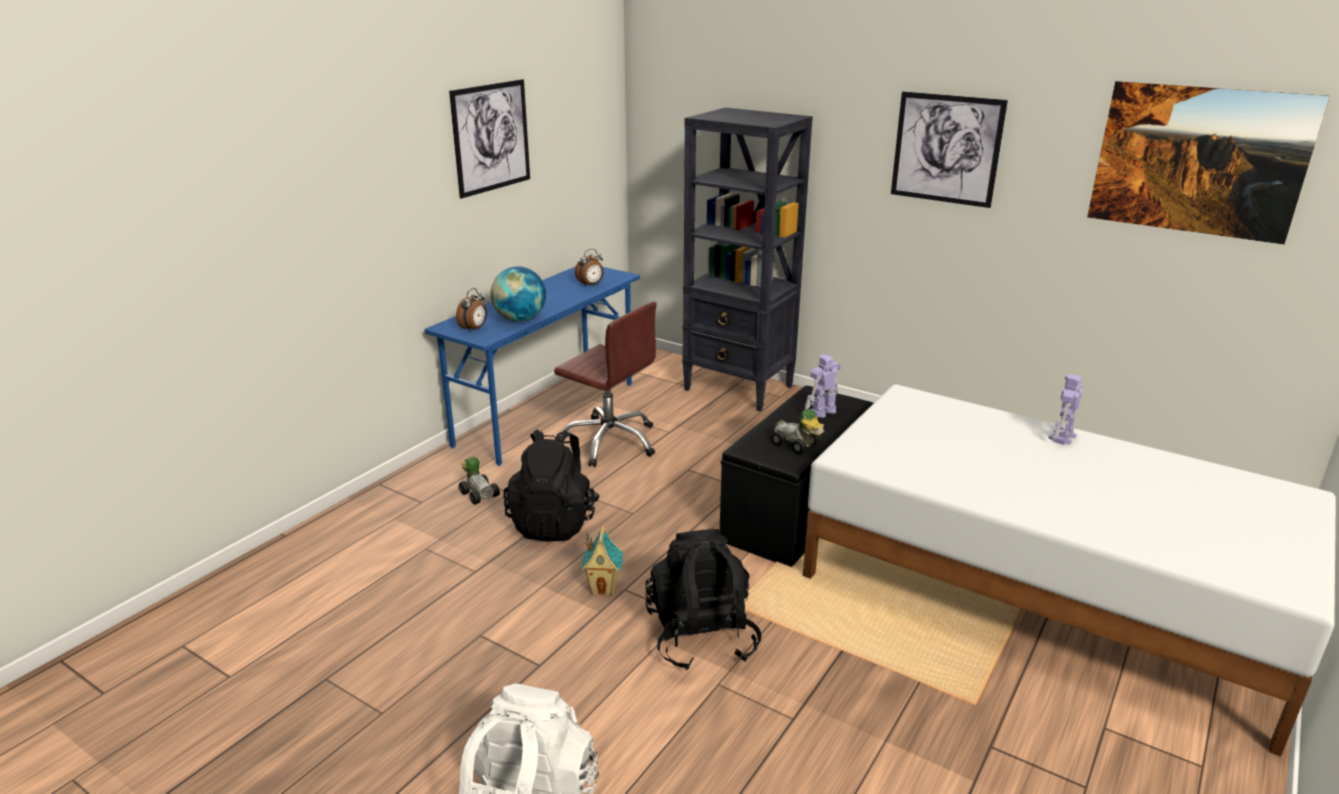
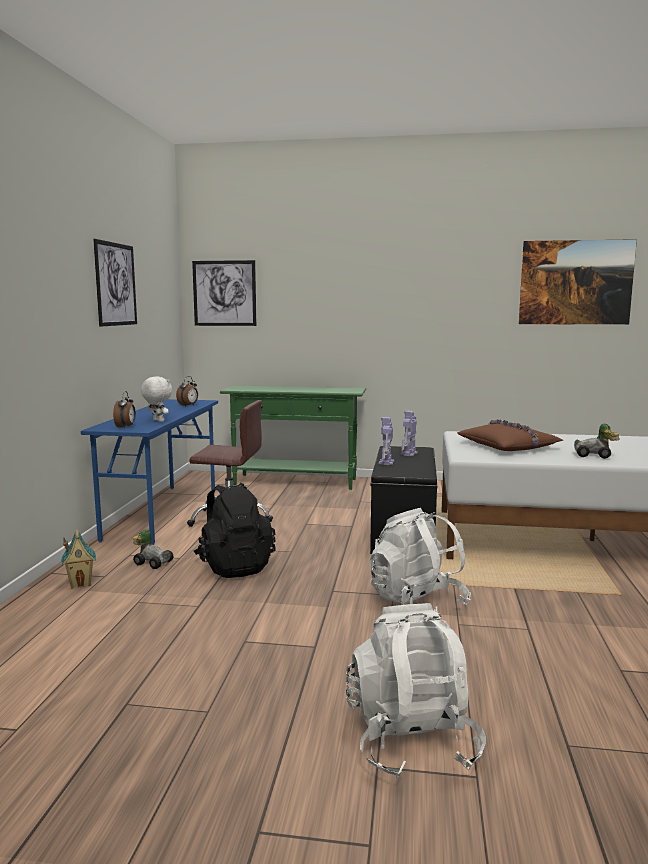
camera: 25 degrees left, 15 degrees down
(520, 319) = (157, 421): globe -> white plush toy
(603, 587) = (315, 593): toy house -> toy house (81, 583)
(701, 637) = (417, 603): black backpack -> white backpack
(739, 388) = (295, 482): black bookcase -> green console table
(797, 446) = (416, 467): toy car -> toy car (594, 456)
(936, 442) = (509, 446): none -> brown pillow
(946, 149) = (425, 292): picture -> picture (224, 293)
(1062, 437) = (570, 437): toy robot -> toy robot (386, 462)

